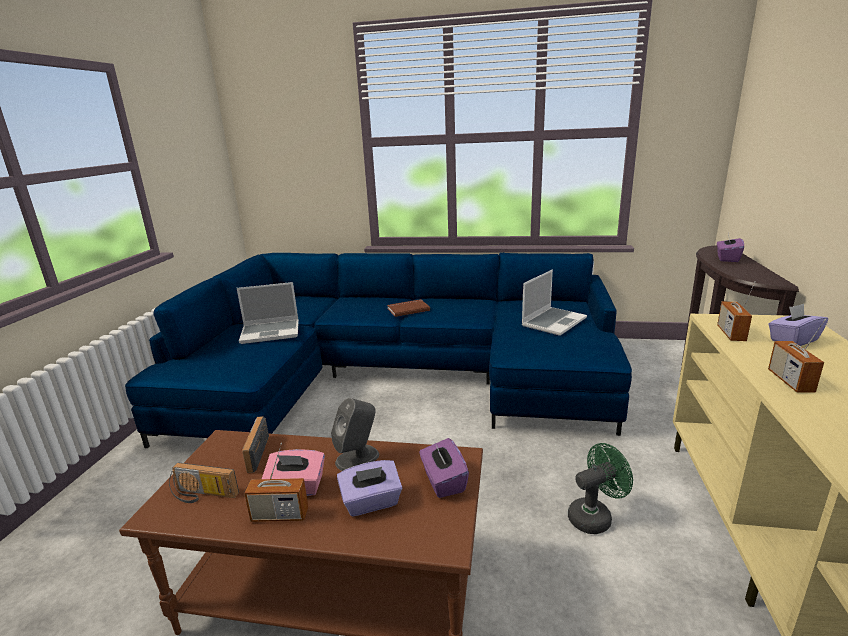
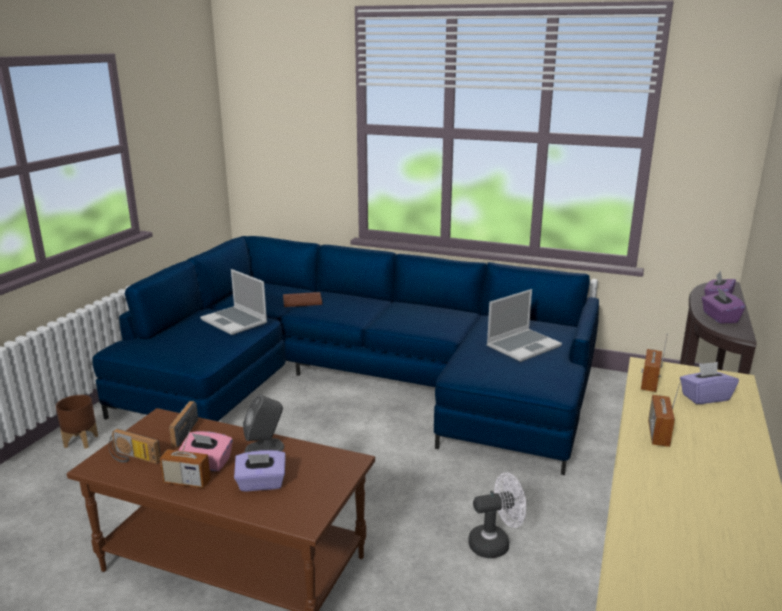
camera: 10 degrees right, 0 degrees up
(123, 476) = (81, 441): none -> brown planter
(271, 332) = (235, 322): laptop -> laptop turned 45 degrees clockwise
(407, 309) = (379, 313): brown book -> brown book (302, 301)
(443, 481) = (326, 477): purple tissue box -> purple tissue box (719, 317)
(594, 516) = (495, 543): green fan -> white fan

